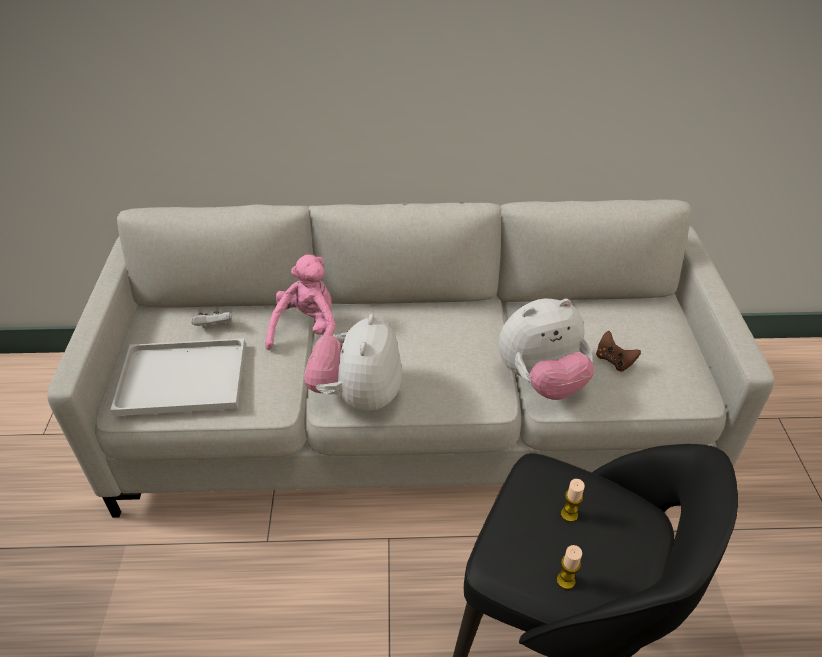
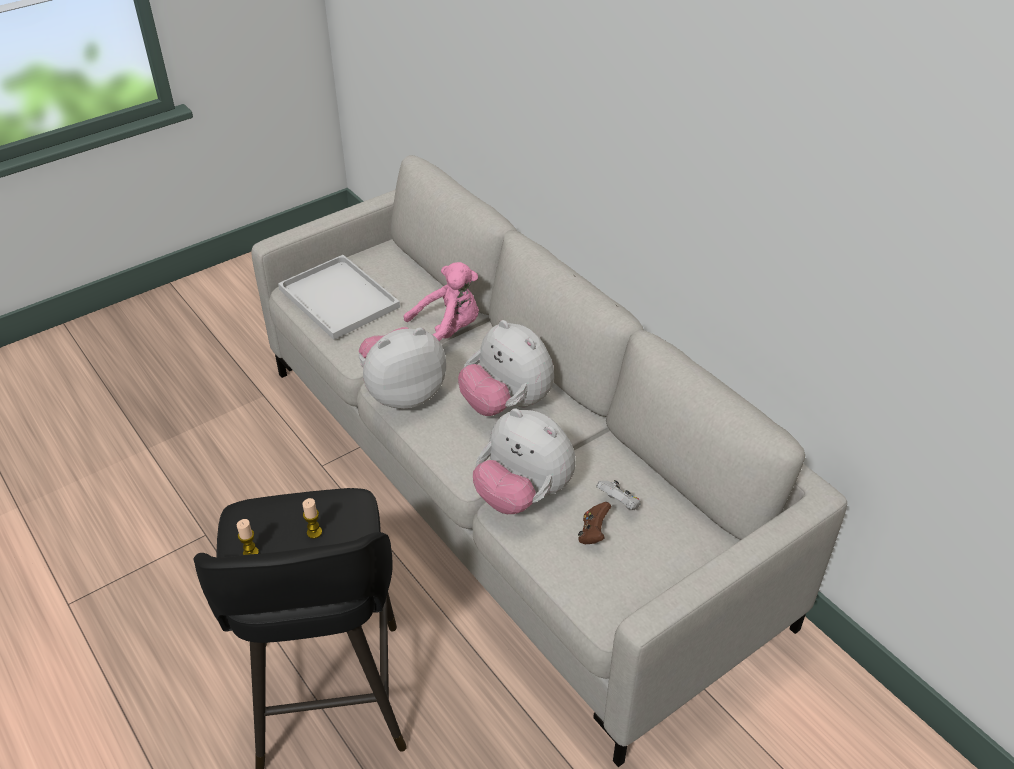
camera: 55 degrees right, 0 degrees up
(214, 327) = (403, 282): white game controller -> white game controller (619, 503)
(434, 339) = (506, 404): none -> plush toy

